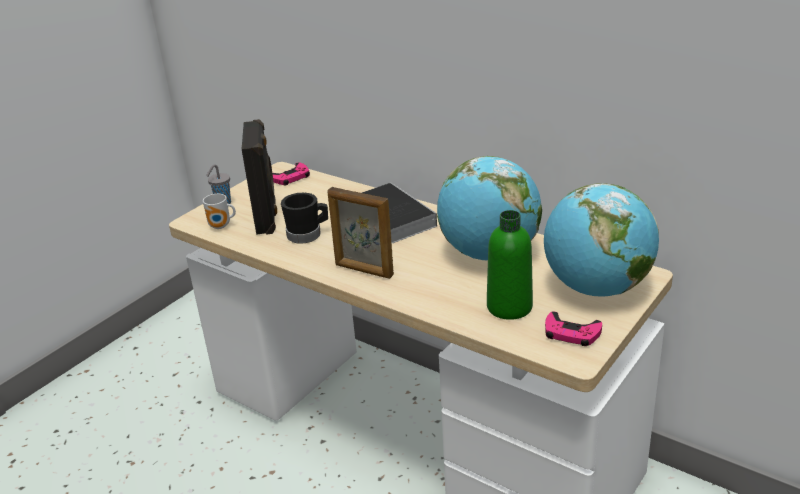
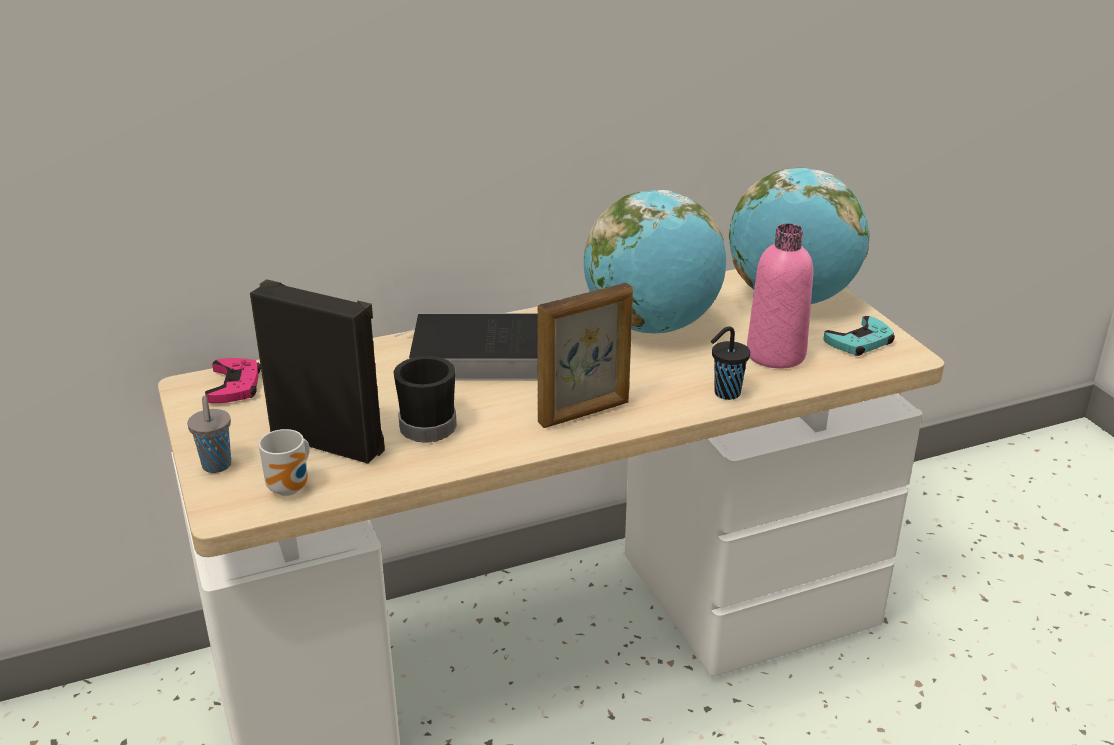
camera: 60 degrees left, 0 degrees up
(437, 306) = (725, 393): none -> black cup
(509, 307) = (775, 354): green bottle -> pink bottle
(571, 333) = (860, 342): pink game controller -> turquoise game controller

